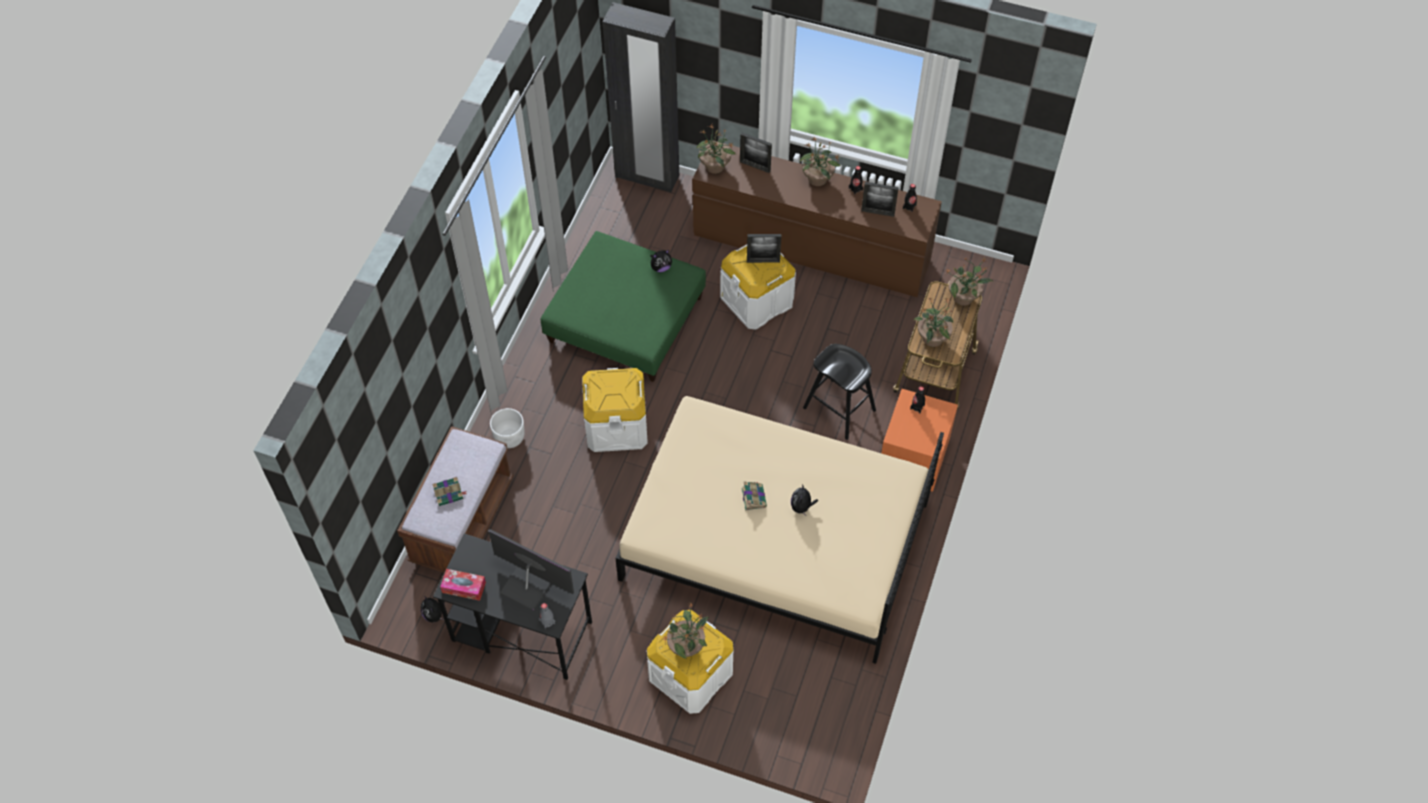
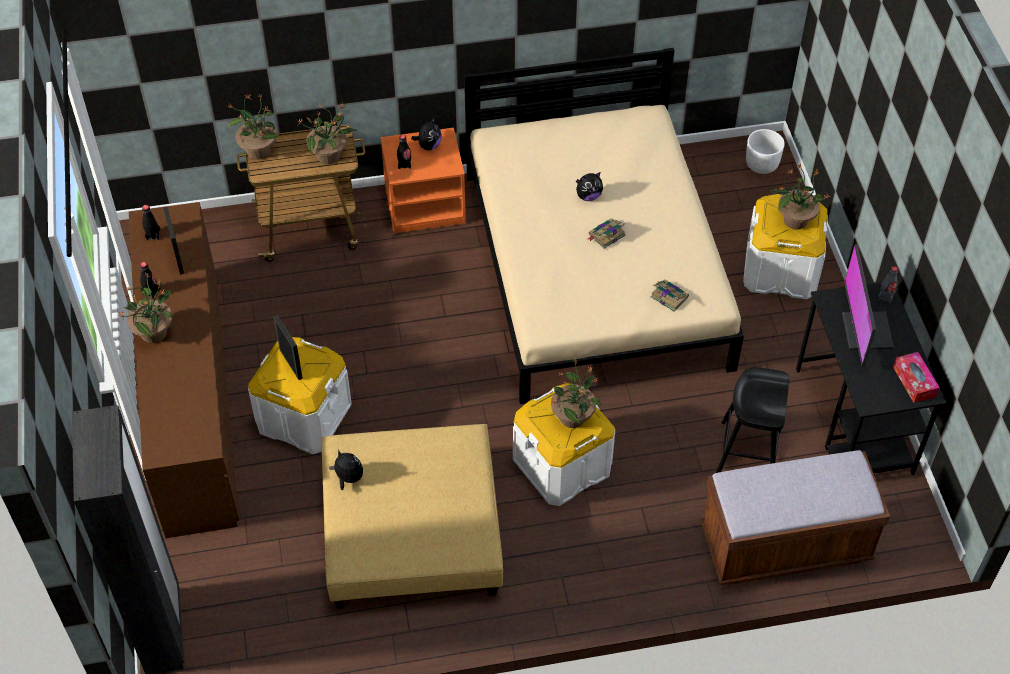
camera: 120 degrees left, 5 degrees down
(434, 615) = (902, 506): plush toy -> plush toy (428, 146)
(449, 494) = (813, 486): book -> book (668, 296)
(509, 437) = (651, 561): white planter -> white planter (762, 164)
(626, 319) = (411, 532): green ottoman -> beige ottoman
(715, 167) = (189, 443): potted plant -> potted plant (573, 416)
(755, 166) = (166, 402): picture frame -> none
(839, 409) = (406, 284): black stool -> black stool (747, 455)

